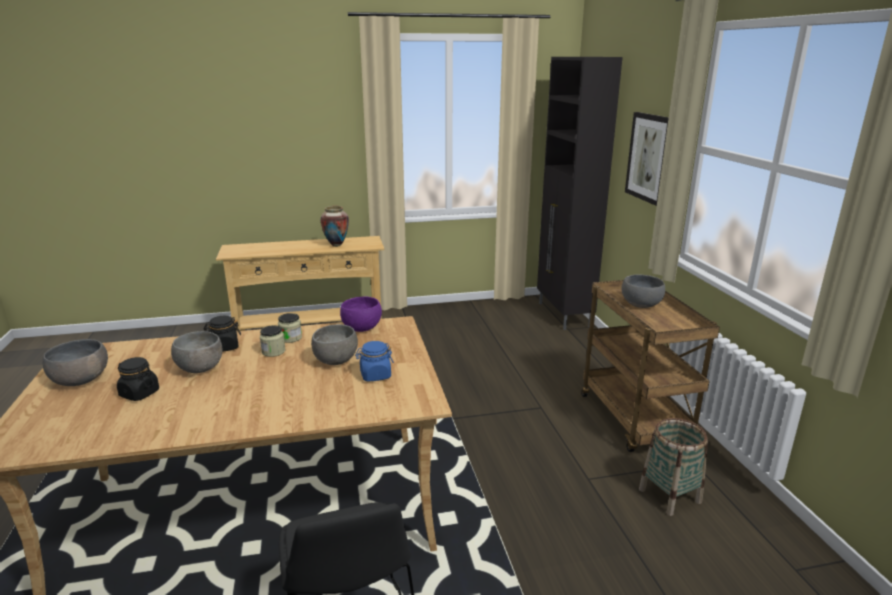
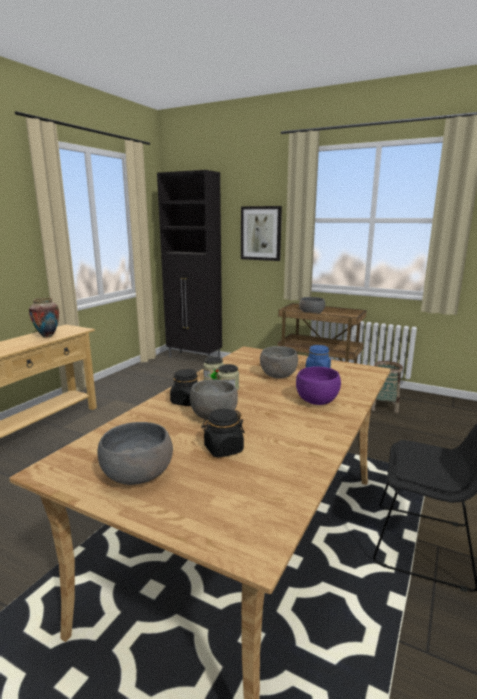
camera: 50 degrees left, 5 degrees down
(362, 328) = (238, 359): purple bowl -> purple bowl (316, 401)

